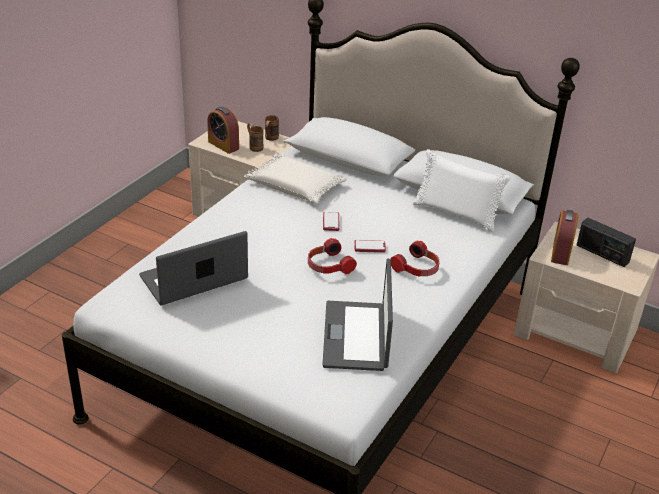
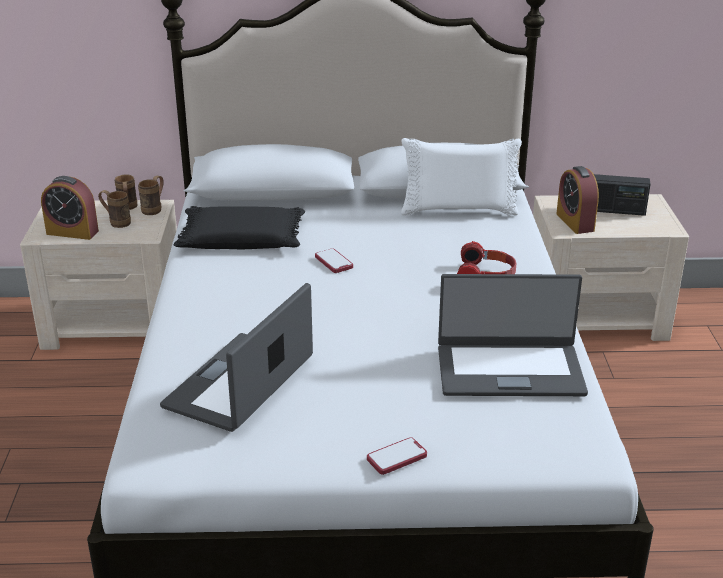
camera: 30 degrees left, 5 degrees down
(285, 145) = (155, 209): none -> brown mug
(295, 184) = (241, 237): white pillow -> black pillow
(328, 266) = (387, 308): headphones -> none
(357, 336) = (509, 369): laptop -> laptop turned 60 degrees counterclockwise
(369, 247) = (409, 273): phone -> phone (396, 457)

